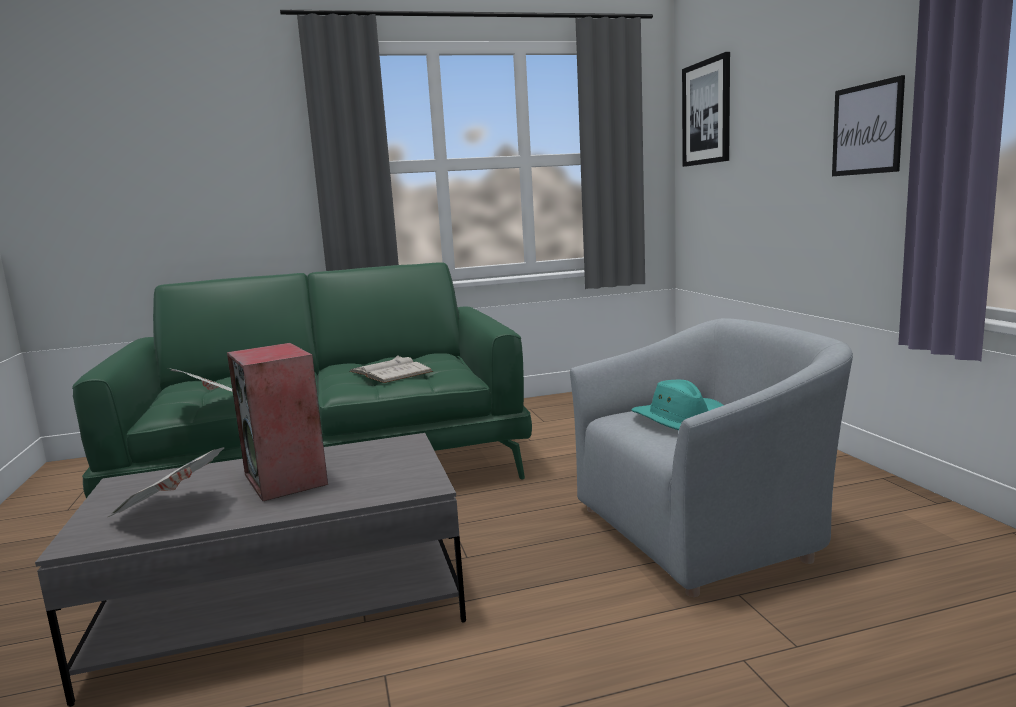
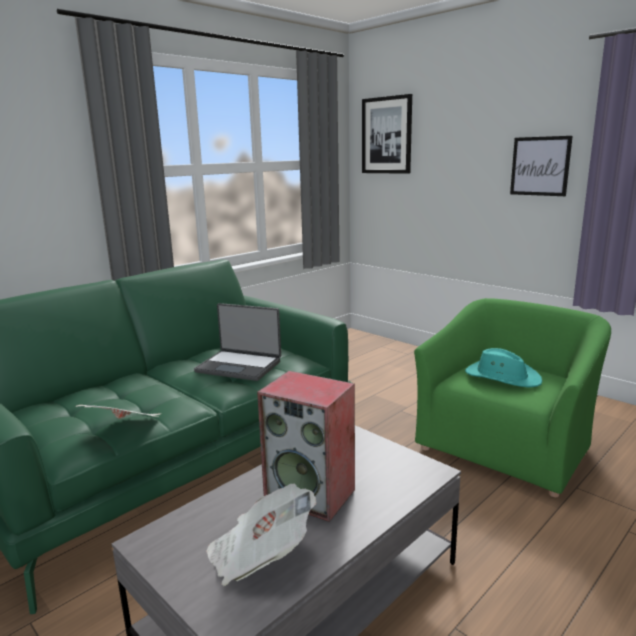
camera: 30 degrees left, 5 degrees up
(390, 371) = (239, 366): white book -> laptop
(703, 529) = (506, 446): grey armchair -> green armchair

